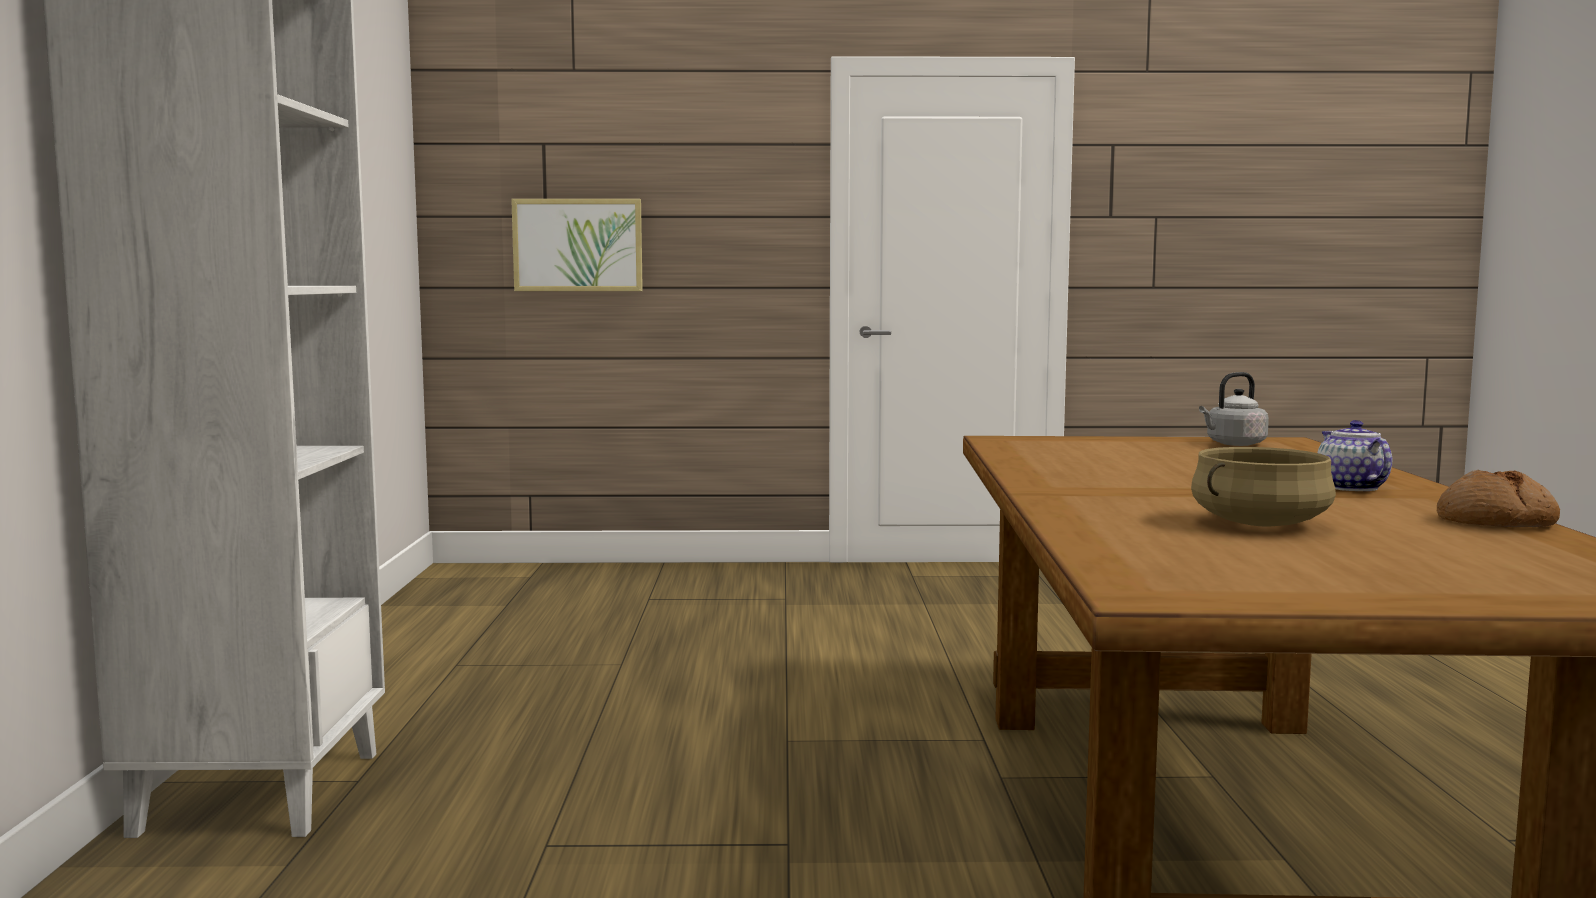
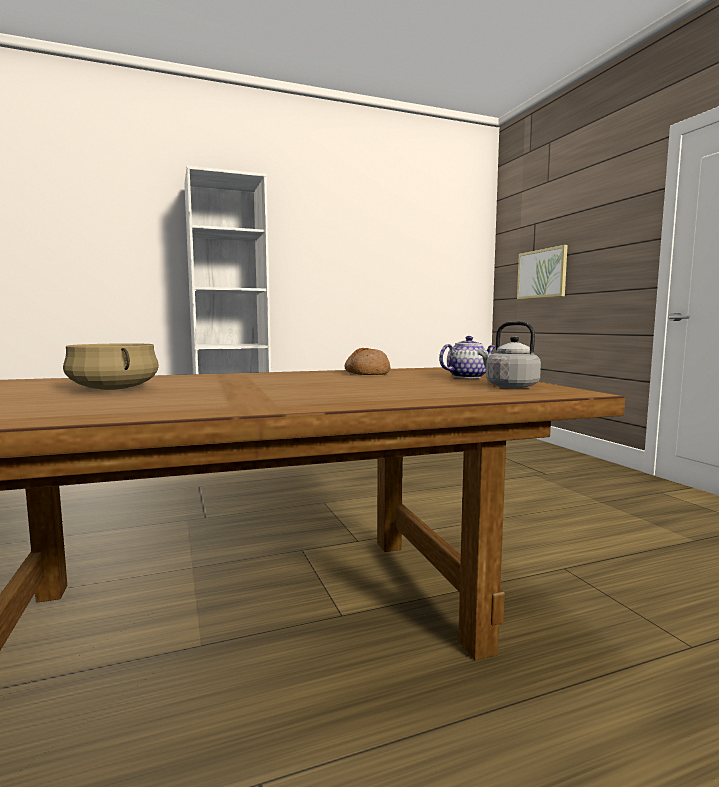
camera: 70 degrees right, 0 degrees up
(1350, 487) = (274, 398): teapot -> teapot (467, 377)
(1496, 522) = (99, 413): bread -> bread (367, 373)

